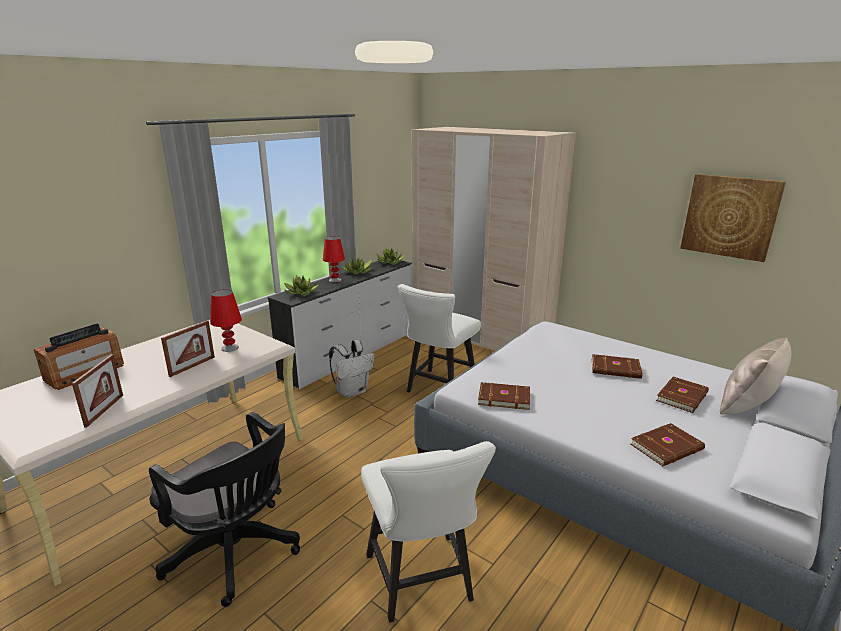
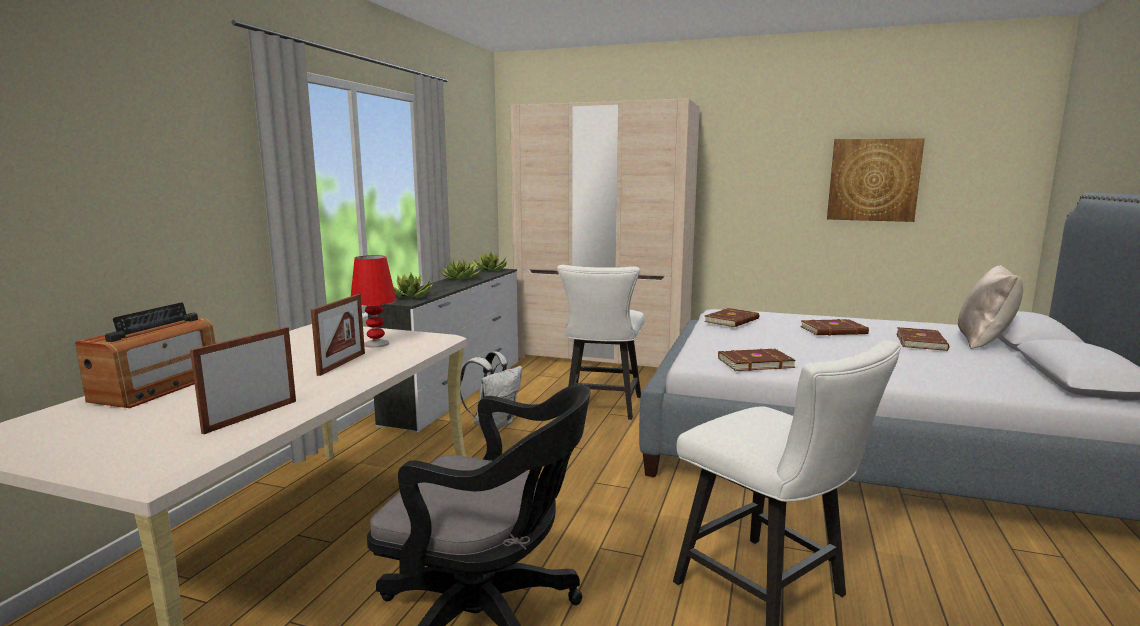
camera: 20 degrees left, 10 degrees down
(104, 410) = (251, 416): picture frame -> picture frame turned 135 degrees counterclockwise
(335, 280) = (440, 285): red table lamp -> none
(668, 447) = (964, 375): brown book -> brown book (732, 320)

